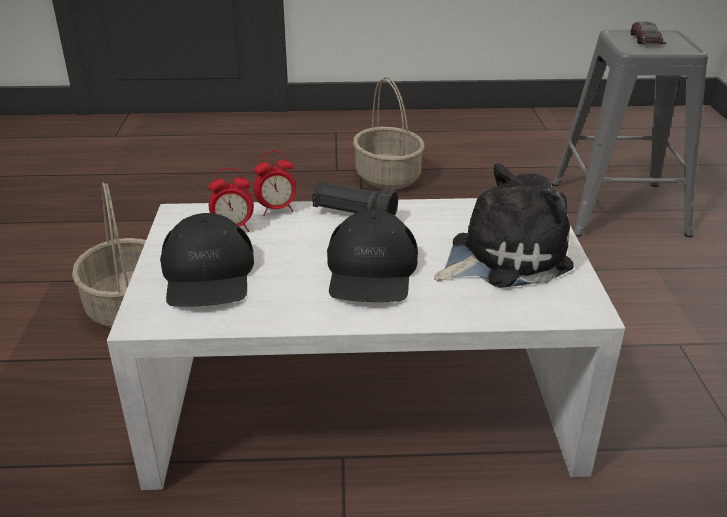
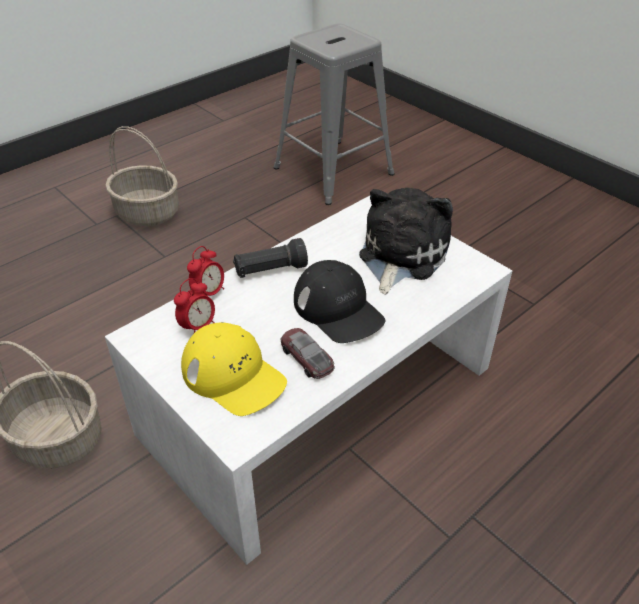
camera: 40 degrees left, 10 degrees up
(208, 275) = (233, 375): black cap -> yellow cap
(645, 39) = (330, 38): toy car -> toy car (307, 357)

